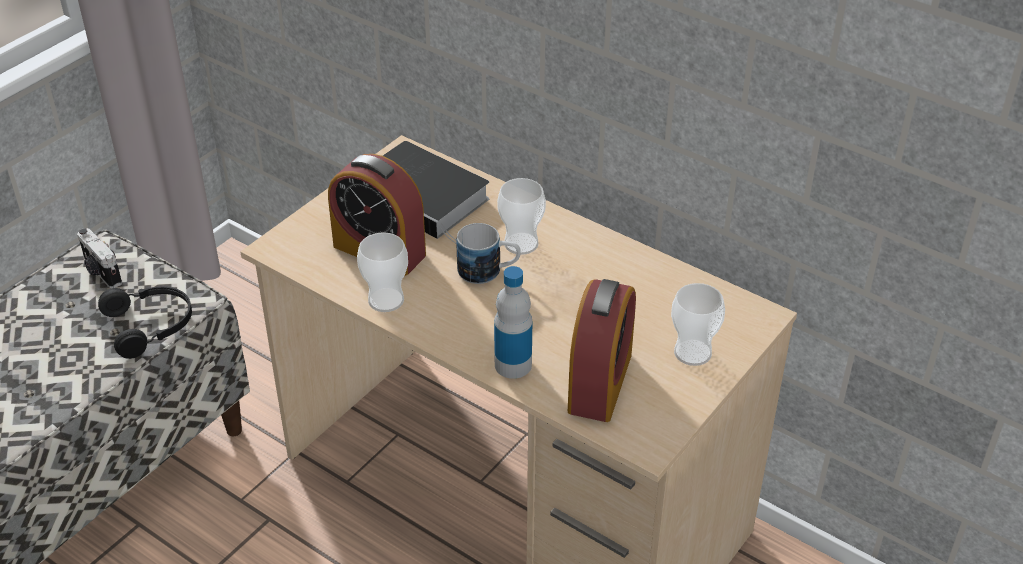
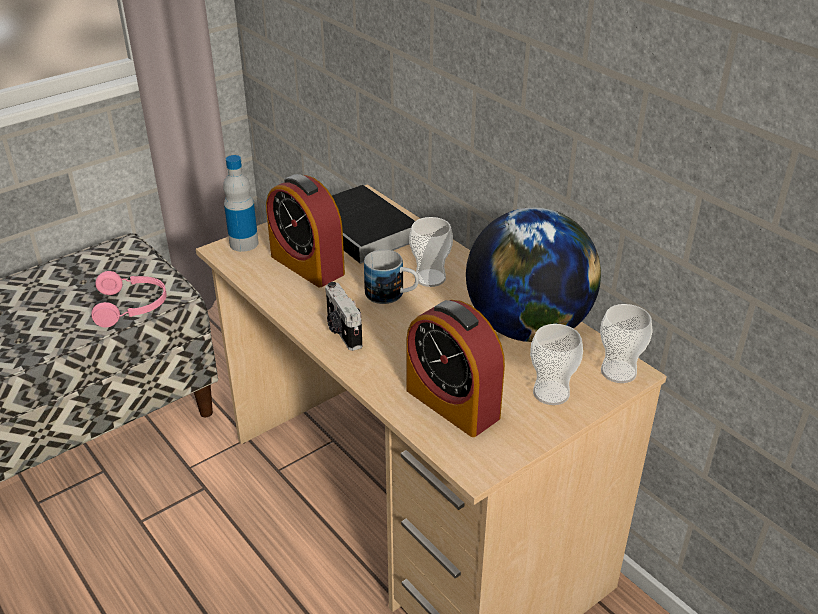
camera: 15 degrees right, 5 degrees down
(101, 272) = (115, 262): camera -> camera (342, 331)
(151, 326) = (132, 306): black headphones -> pink headphones
(386, 300) = (294, 303): cup -> cup (618, 372)
(513, 365) = (379, 374): bottle -> bottle (244, 243)
(600, 383) = (452, 403): alarm clock -> alarm clock turned 105 degrees clockwise
(644, 284) = (527, 328): none -> globe

